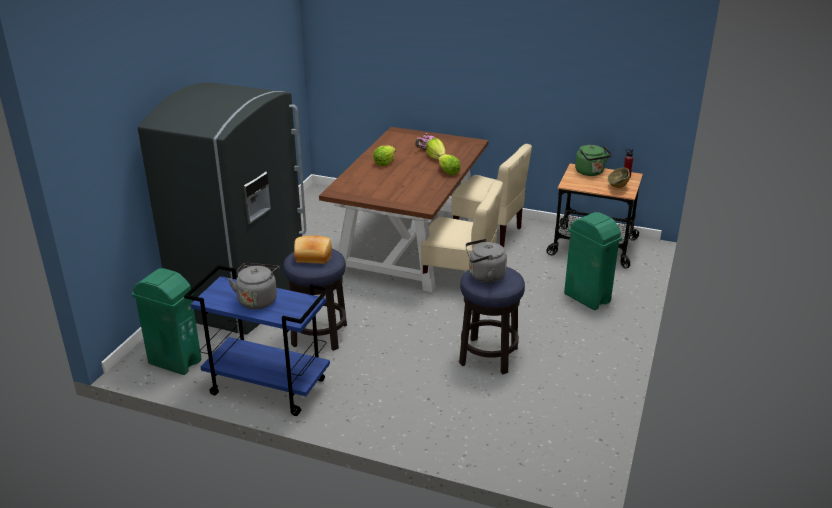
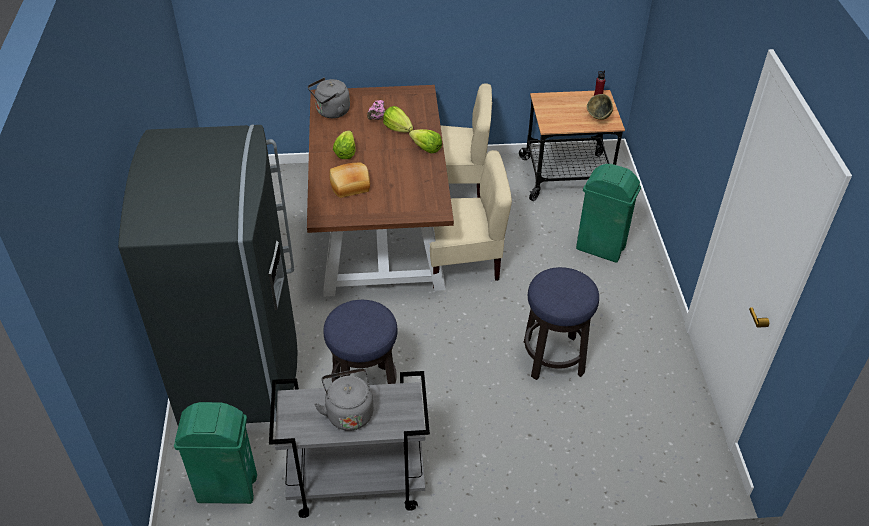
camera: 25 degrees left, 15 degrees up
(266, 387) = (355, 484): blue cart -> grey cart
(313, 257) = (358, 322): bread -> bread (350, 187)
(484, 276) = (555, 290): grey kettle -> grey kettle (331, 112)
(590, 172) = (560, 102): green kettle -> none

